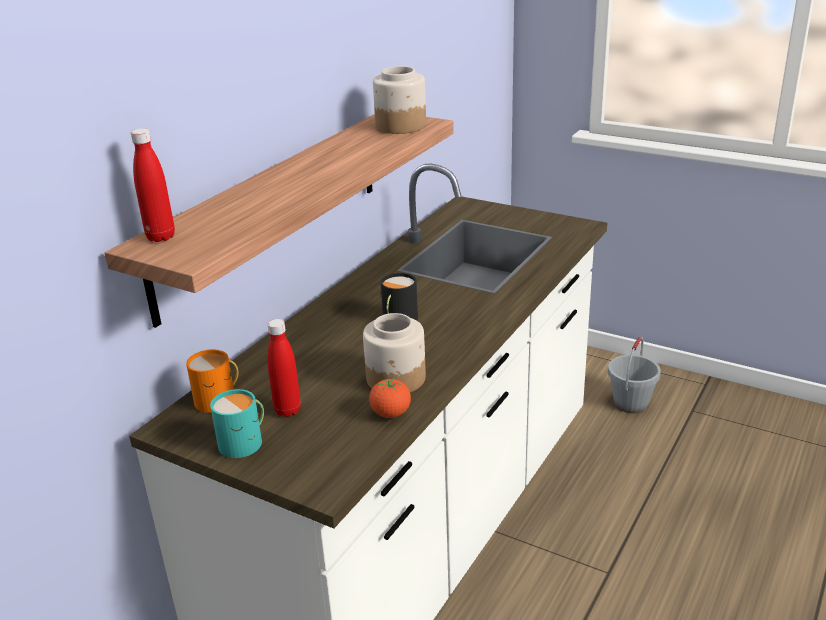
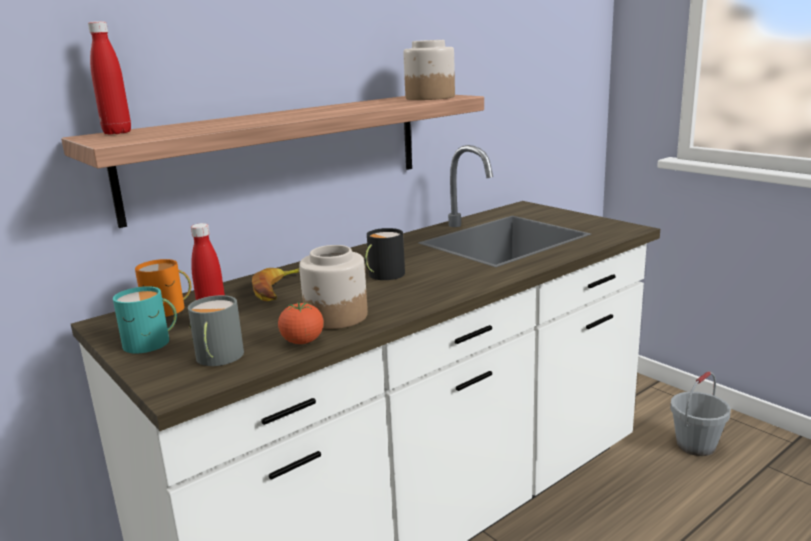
camera: 20 degrees right, 10 degrees down
(309, 355) = (278, 289): none -> banana
(327, 446) = (217, 358): none -> grey mug

